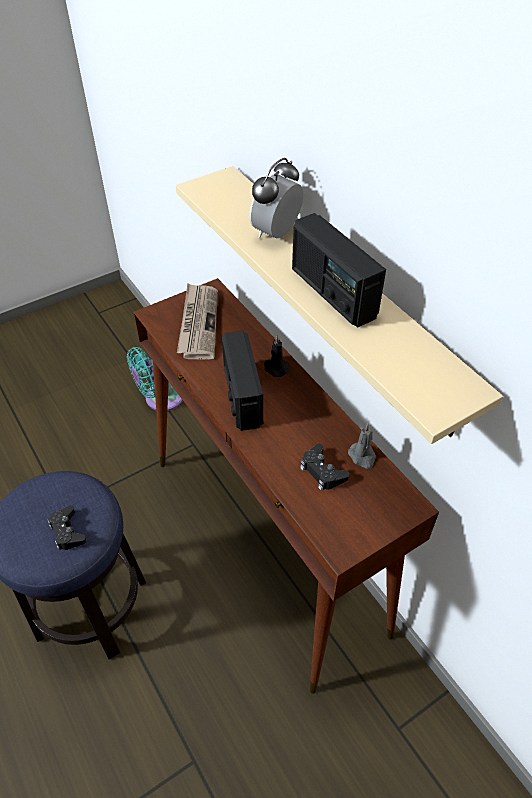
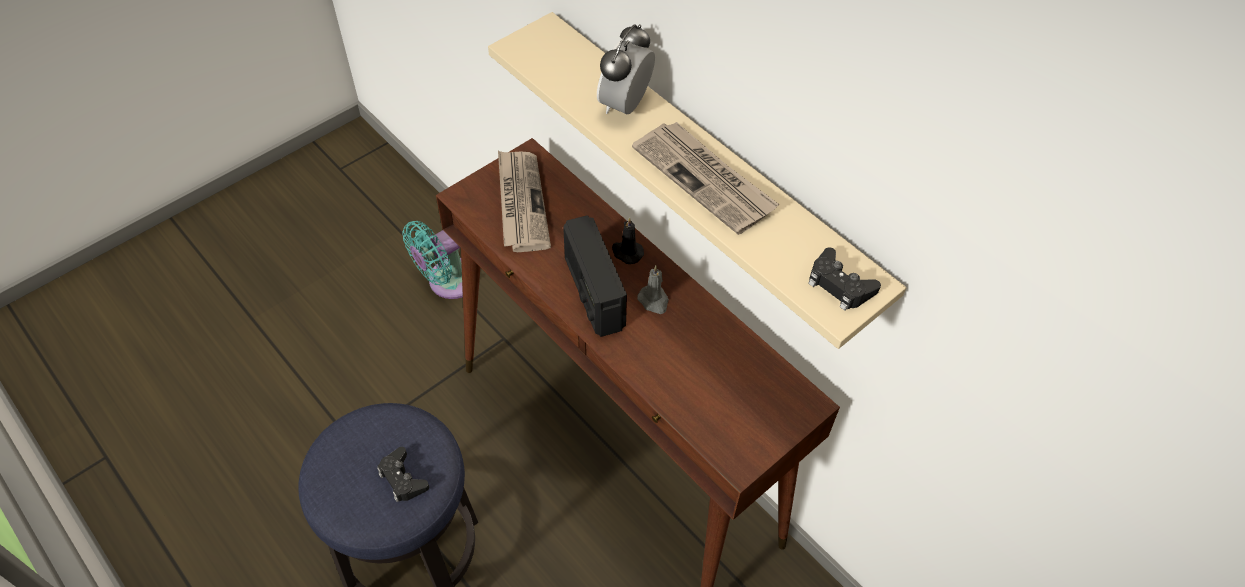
camera: 10 degrees left, 5 degrees up
(322, 471) = (703, 375): black game controller -> black game controller (839, 285)
(332, 293) = (705, 179): radio -> newspaper
(362, 456) = (746, 352): grey candle -> grey candle (654, 301)

